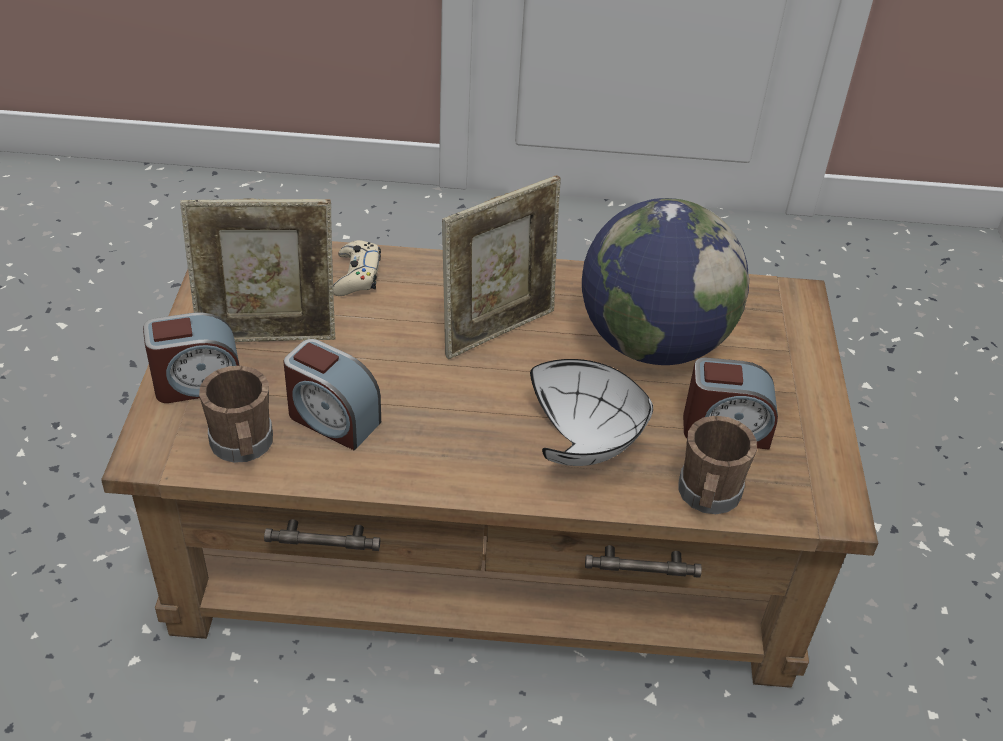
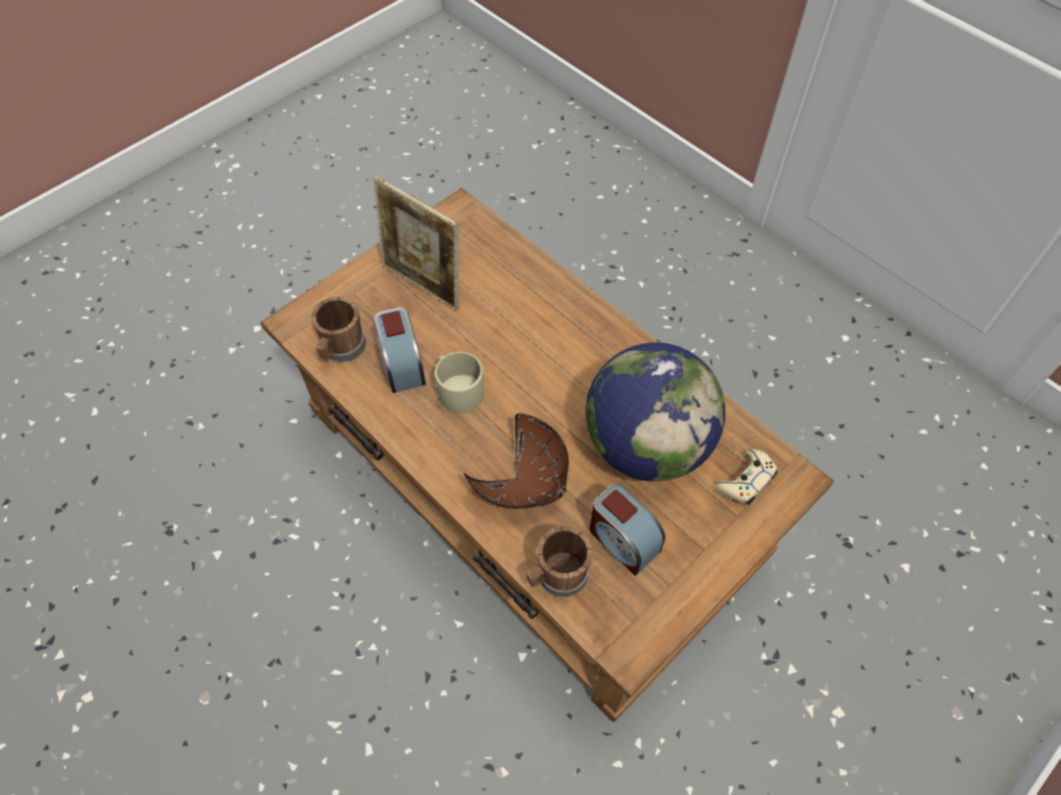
camera: 45 degrees right, 15 degrees up
(197, 383) = (358, 292): alarm clock -> none
(357, 276) = (514, 273): beige game controller -> beige game controller (745, 481)
(421, 405) = (457, 389): none -> beige mug
(498, 330) = (558, 367): picture frame -> none
(587, 442) = (526, 484): white bowl -> brown bowl

